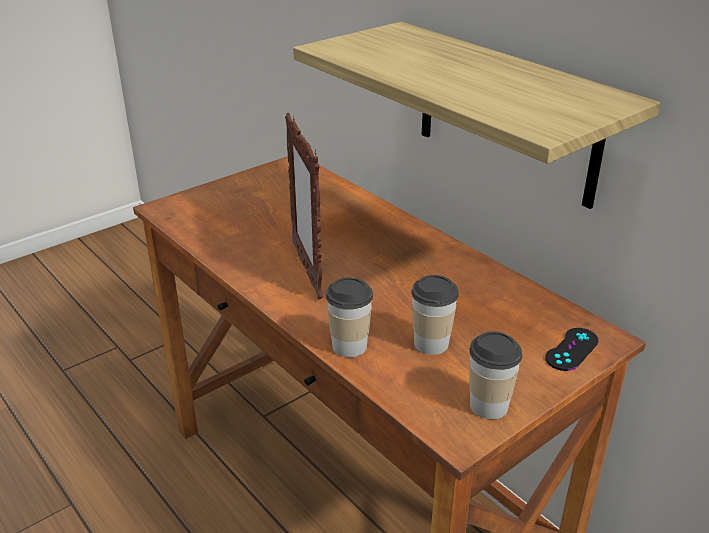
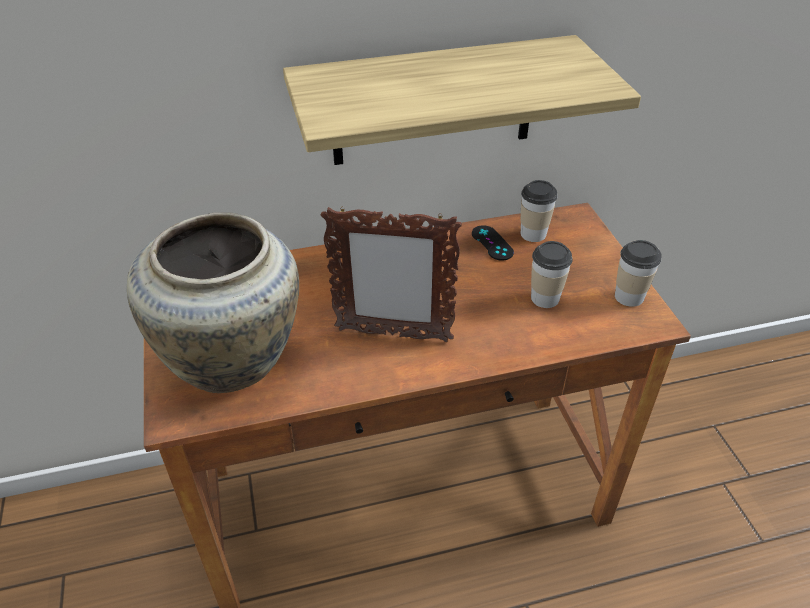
camera: 65 degrees left, 10 degrees up
(230, 211) = (234, 360): none -> beige vase
(349, 346) = (527, 344): cup -> cup (533, 234)
(572, 349) = (582, 235): black game controller -> black game controller (492, 243)

